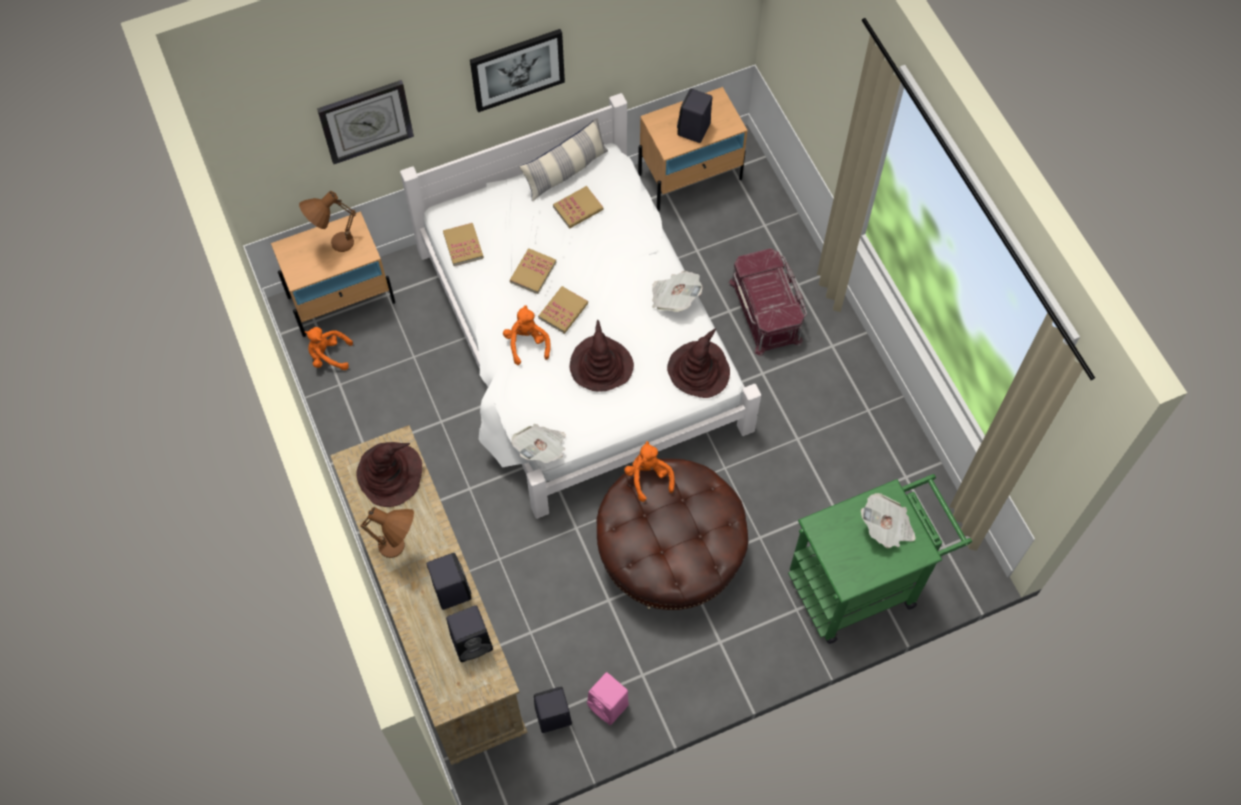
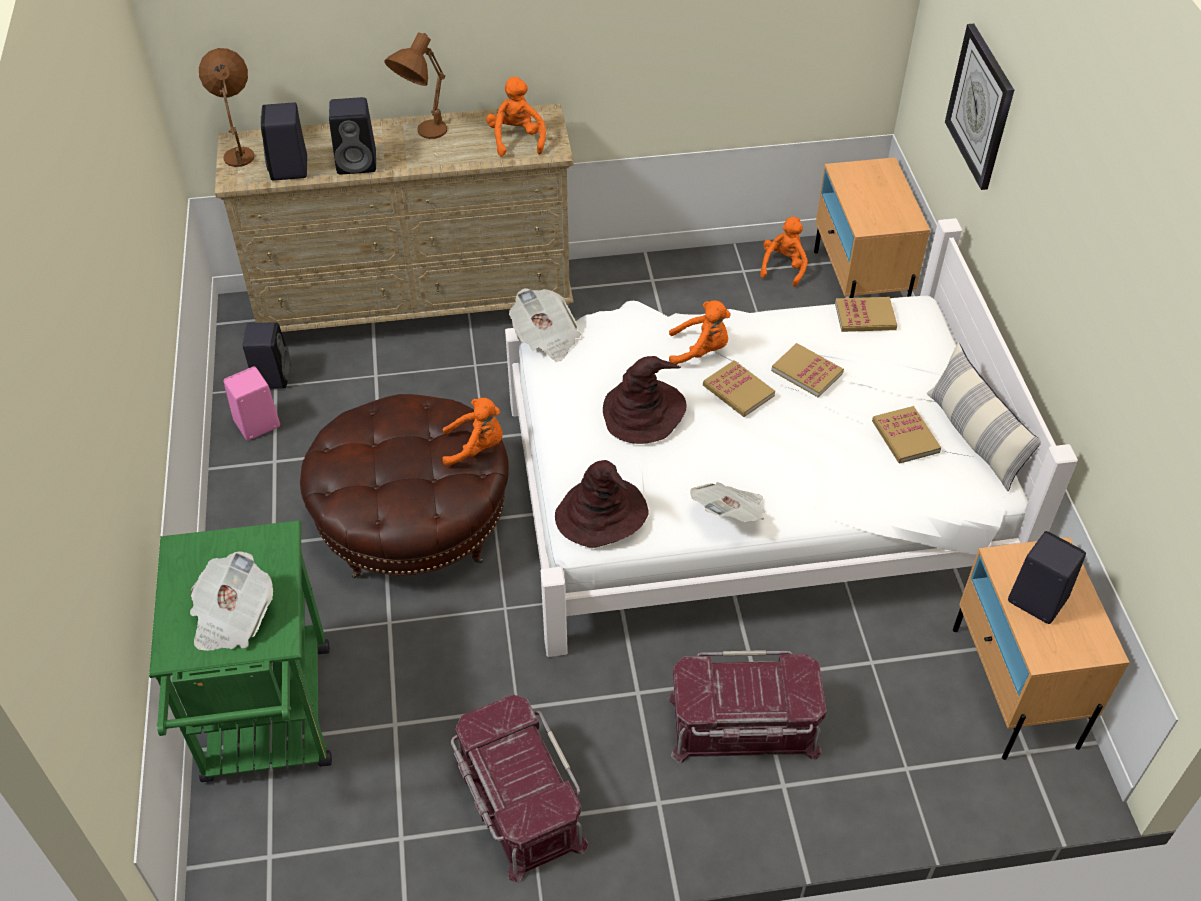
camera: 105 degrees right, 15 degrees down
(334, 244) = (883, 203): brown table lamp -> brown table lamp (240, 150)
(390, 474) = (516, 139): brown hat -> orange plush toy
(517, 69) = (1061, 248): picture -> none
(859, 420) = (518, 801): none -> red storage box

